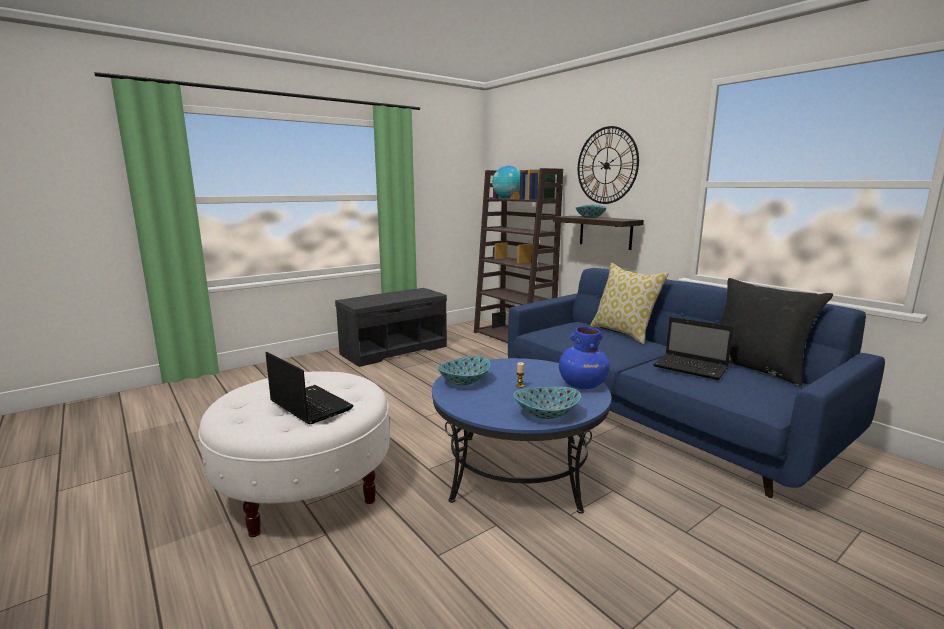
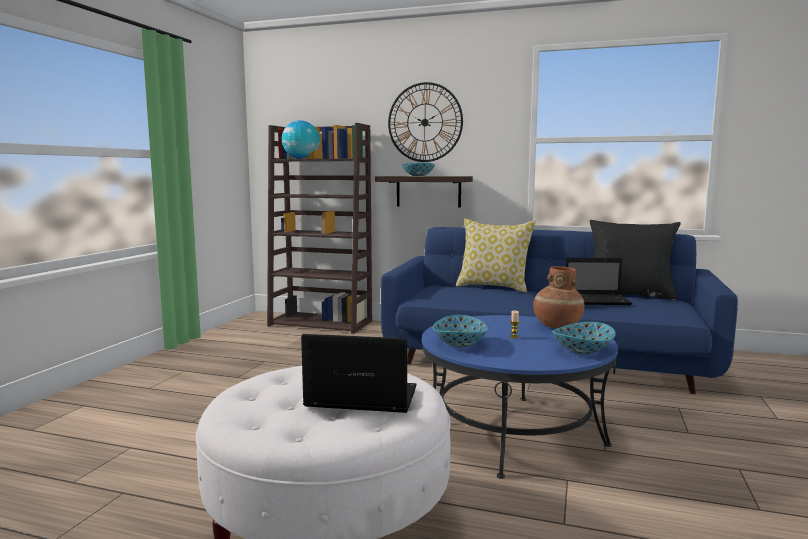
camera: 35 degrees left, 5 degrees down
(394, 350) = (195, 360): grey bench -> none
(582, 384) = (557, 326): blue vase -> brown vase

